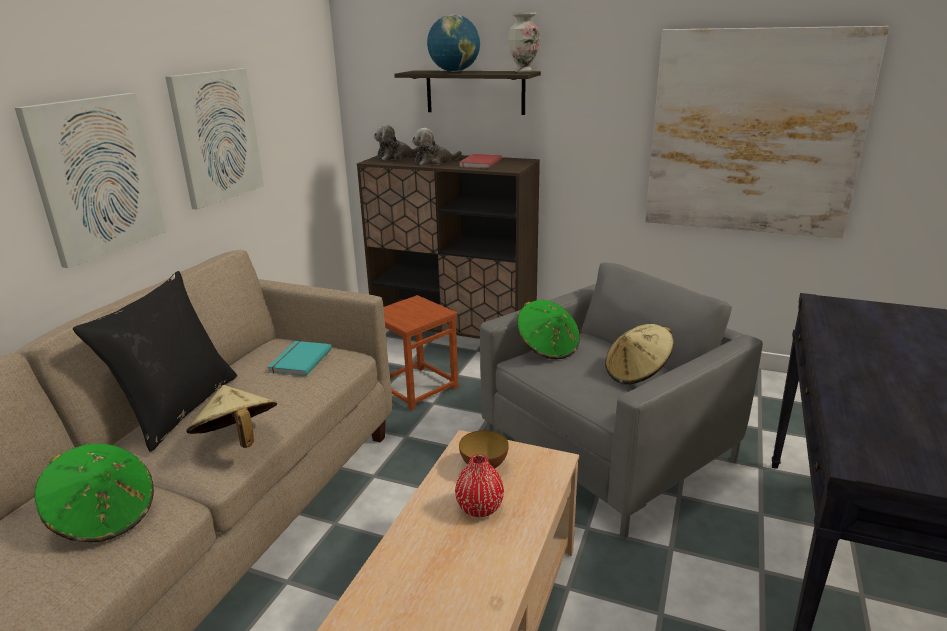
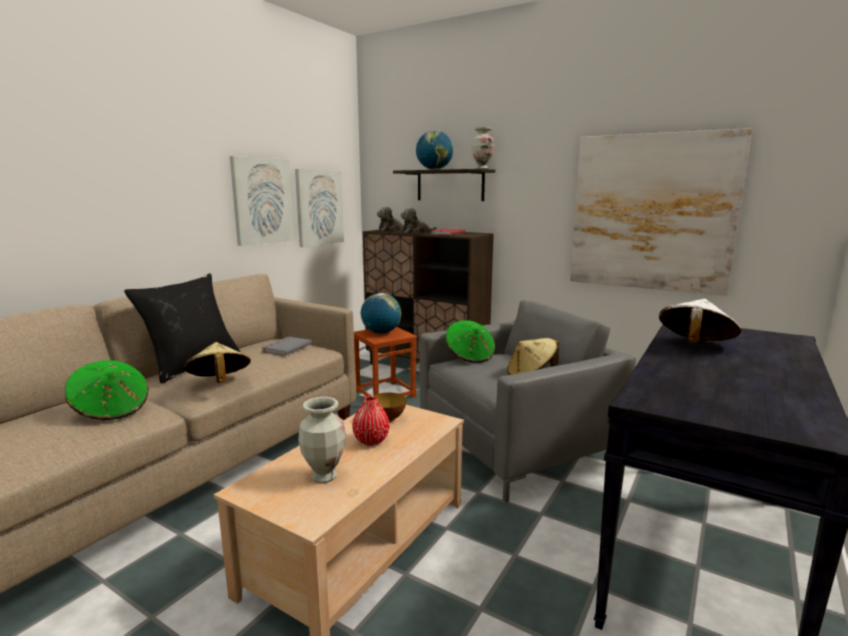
camera: 10 degrees right, 10 degrees down
(96, 177) = (171, 211): picture -> picture (319, 207)
(298, 360) = (286, 347): turquoise book -> grey book
(407, 311) = (381, 333): none -> globe
(447, 580) = (324, 476): none -> vase
(862, 345) = (694, 346): none -> white hat

